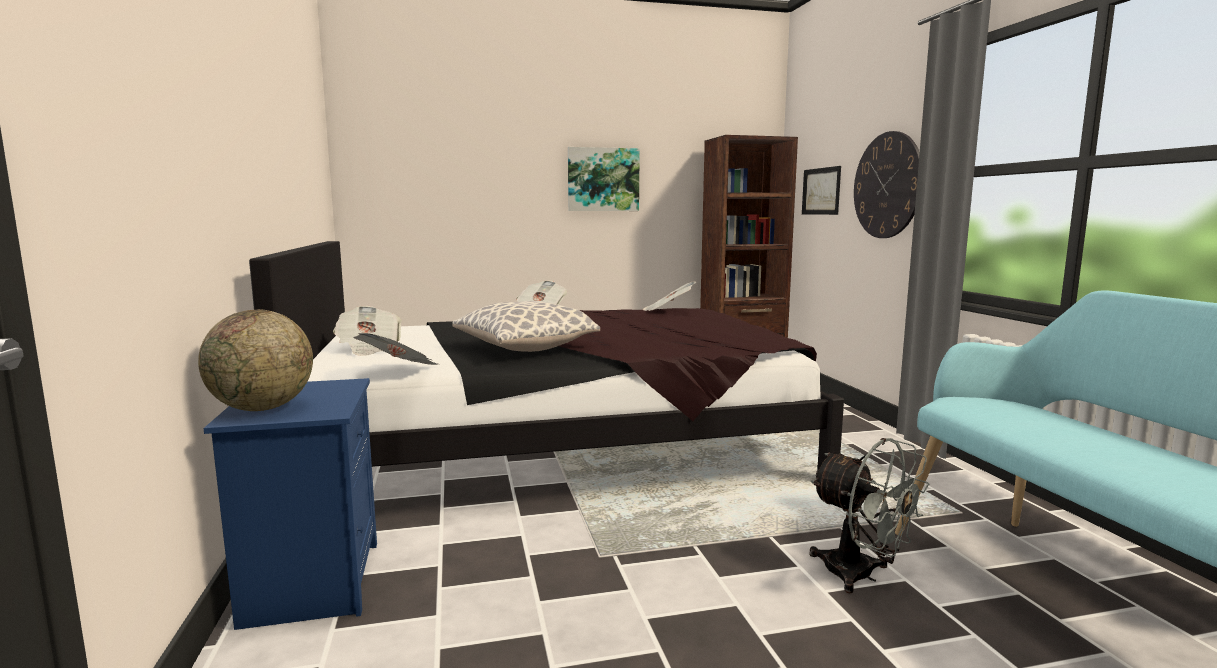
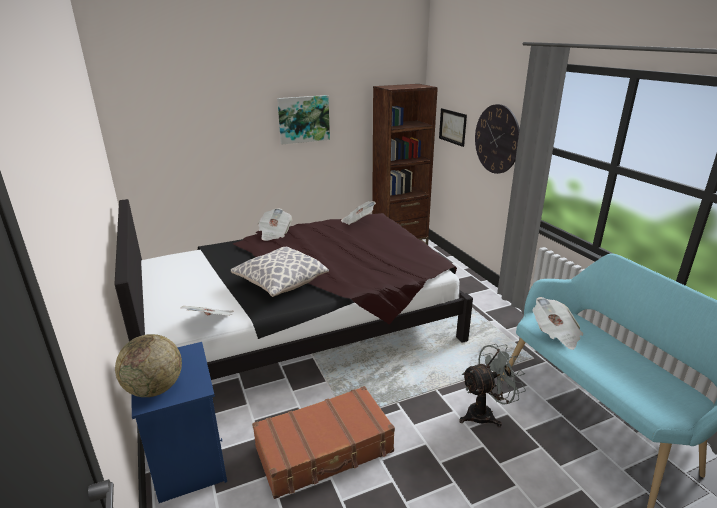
camera: 10 degrees left, 15 degrees up
(369, 348) = (176, 291): newspaper -> newspaper (555, 334)
(546, 593) = (325, 450): none -> brown suitcase
(861, 576) = (485, 414): grey fan -> grey fan turned 60 degrees counterclockwise

